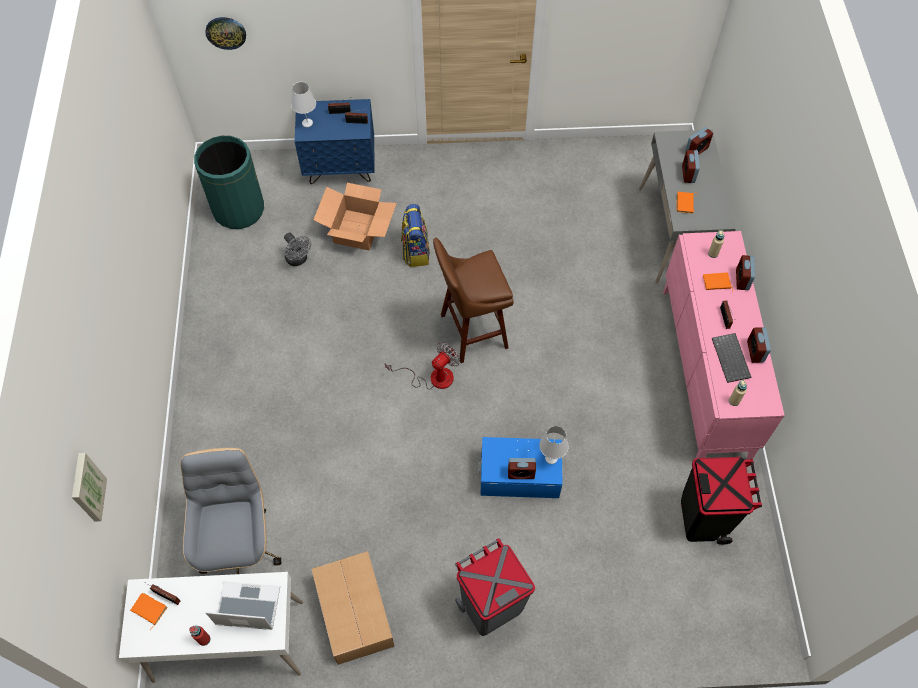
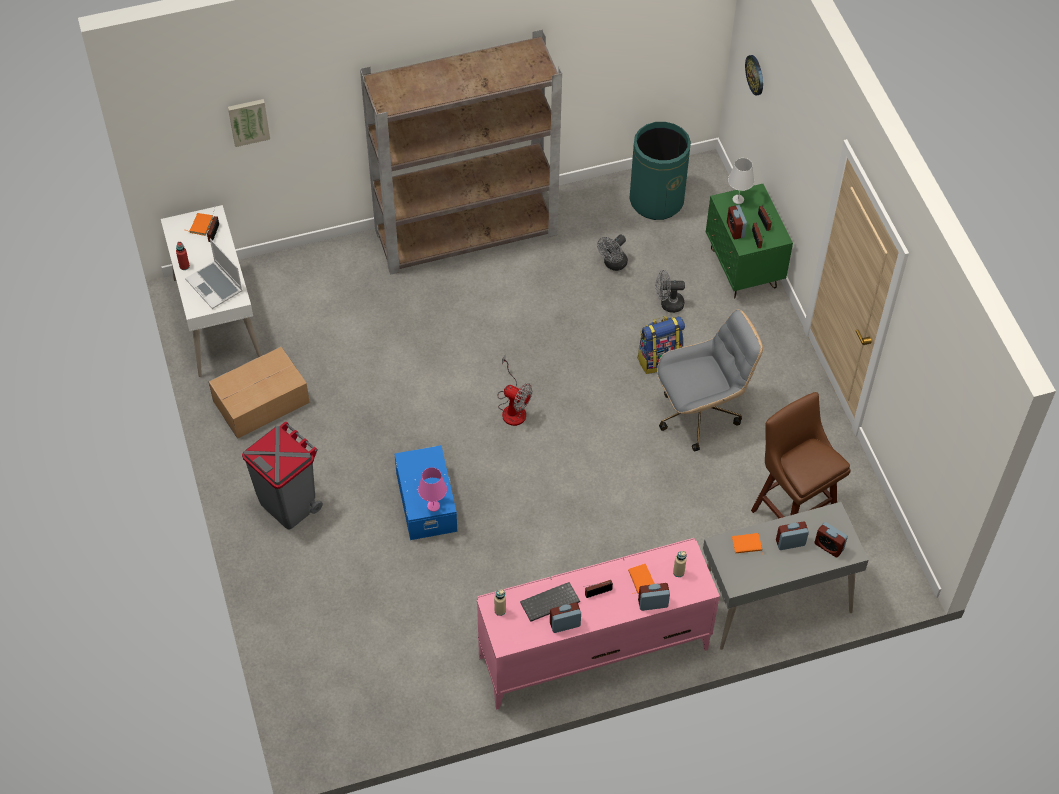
camera: 75 degrees right, 5 degrees down
(210, 371) = (466, 232): none -> brown bookcase
(241, 544) = (303, 304): grey office chair -> grey office chair (701, 416)
(247, 607) = (215, 286): laptop -> laptop turned 150 degrees clockwise
(341, 167) = (743, 269): blue nightstand -> green nightstand
(358, 230) = (668, 304): cardboard box -> grey fan
(470, 331) = (576, 428): brown stool -> brown stool (792, 511)
(521, 473) = (410, 484): alarm clock -> alarm clock (735, 230)
(551, 458) = (433, 506): white table lamp -> pink table lamp
(703, 518) = (420, 672): black trash can -> none

